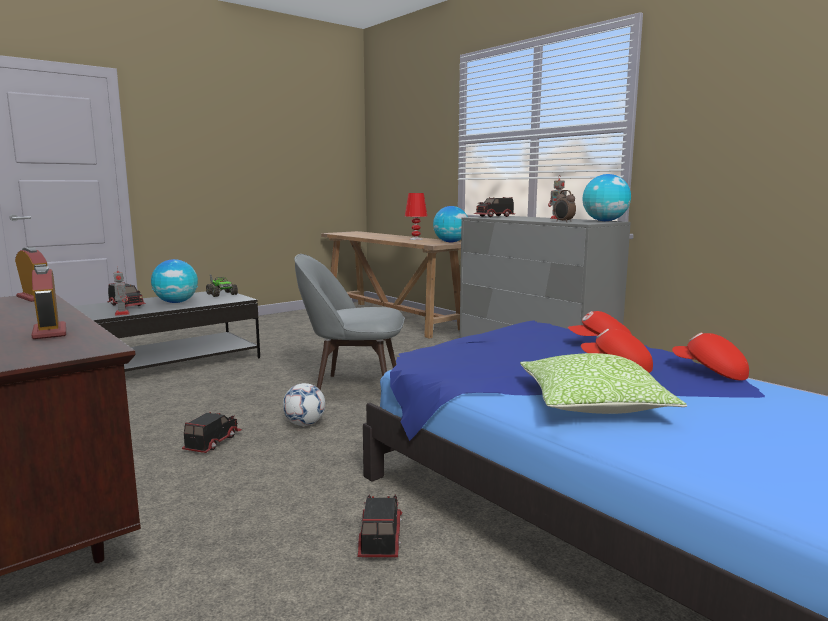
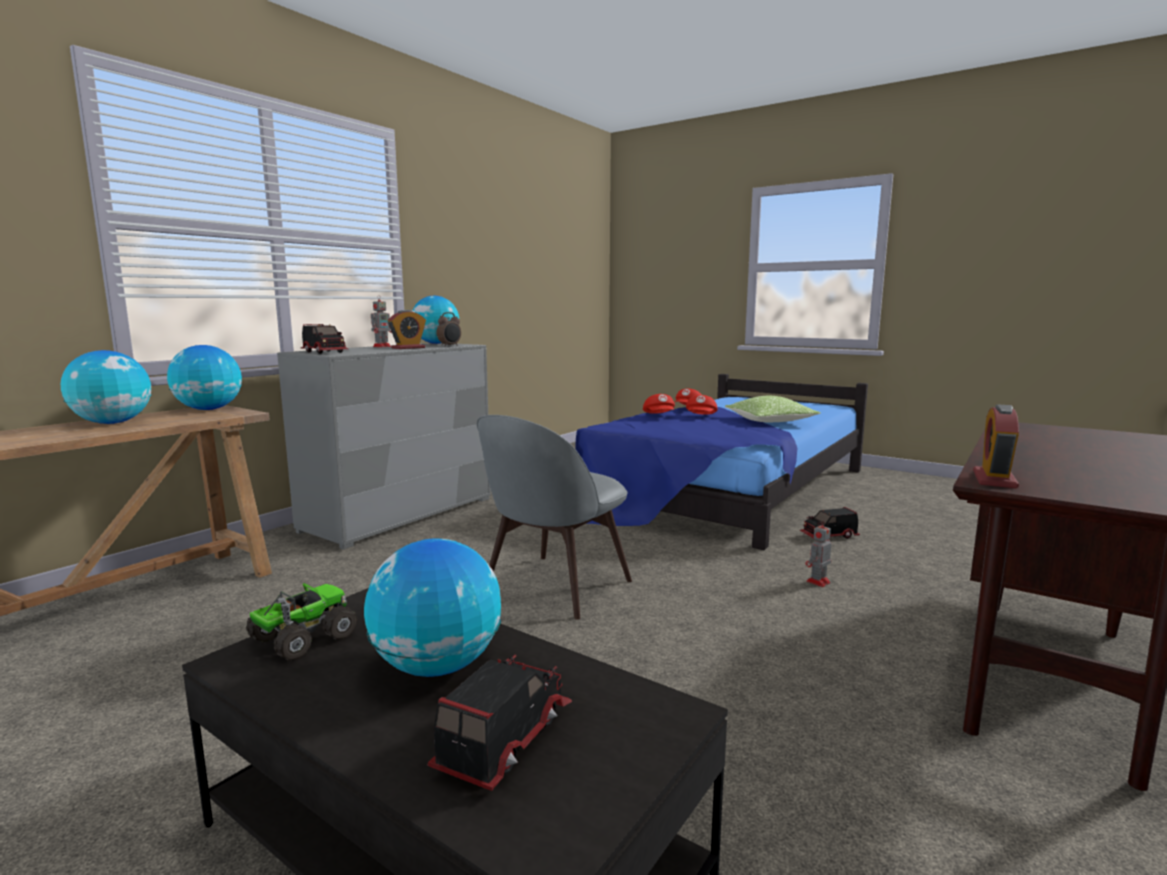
camera: 105 degrees left, 0 degrees up
(49, 332) = (1029, 438): alarm clock -> alarm clock (408, 348)
(122, 313) = (617, 691): toy robot -> toy robot (817, 582)
(212, 442) = (785, 630): toy truck -> none
(304, 424) = (687, 592): football -> none
(353, 389) = (554, 587): grey chair -> grey chair turned 45 degrees clockwise
(416, 239) = (112, 423): red table lamp -> globe

